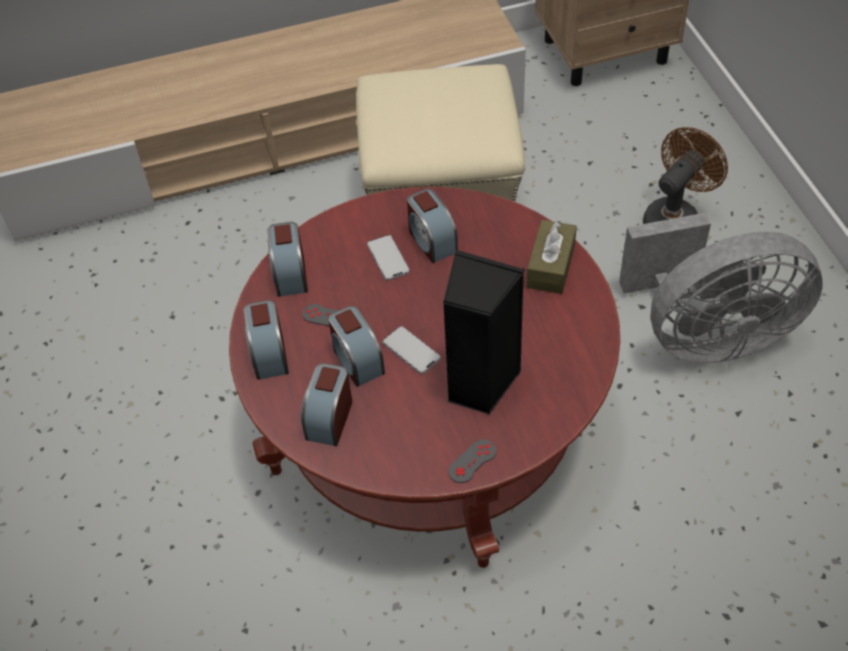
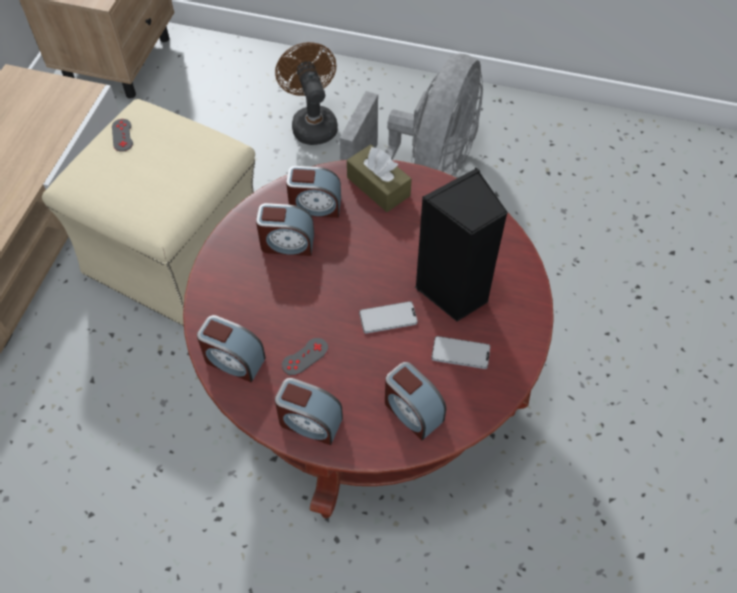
camera: 60 degrees left, 5 degrees up
(357, 360) = (368, 360): alarm clock -> alarm clock (315, 206)
(388, 258) = (279, 282): phone -> phone (460, 353)
(472, 461) = (522, 336): grey game controller -> grey game controller (122, 135)

